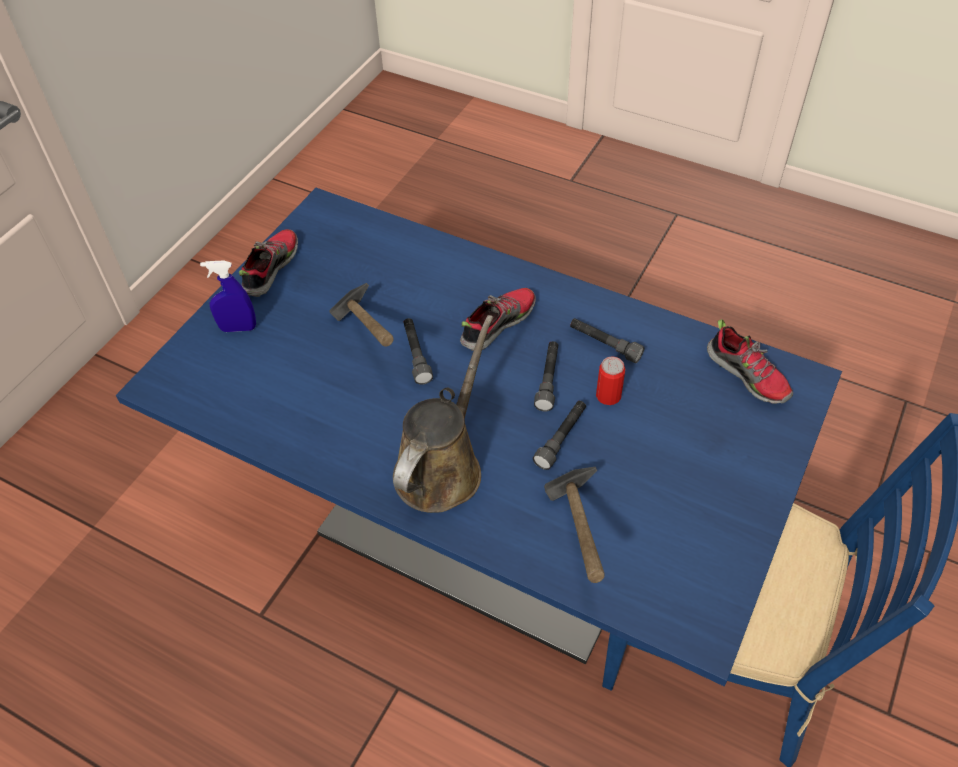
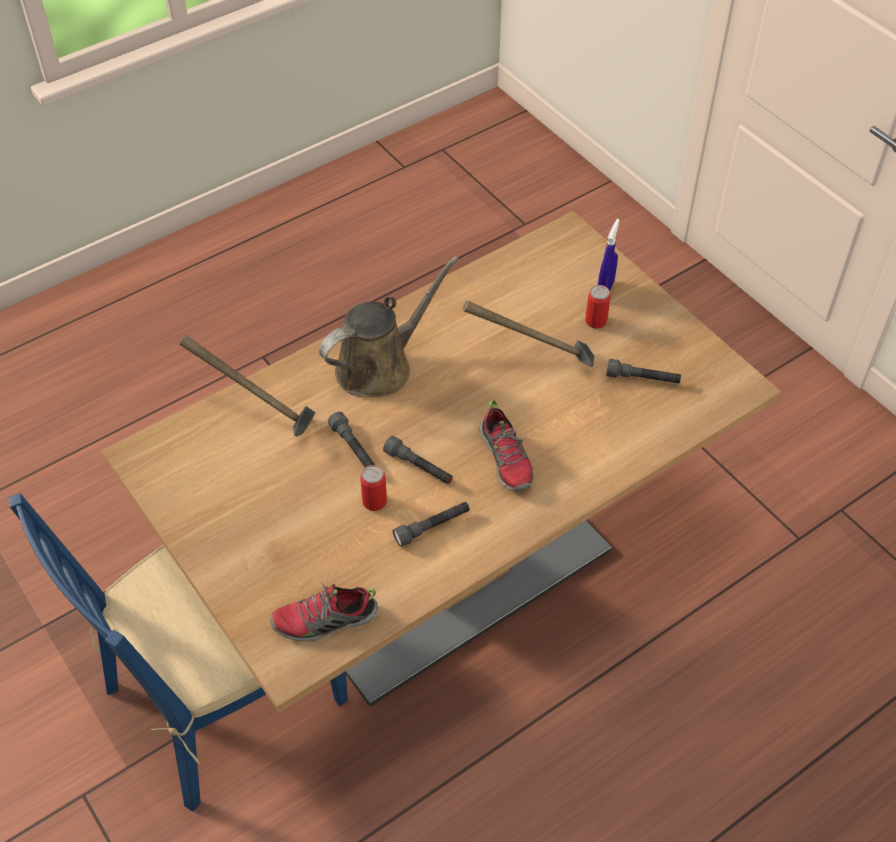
camera: 115 degrees right, 0 degrees up
(270, 269) = (670, 327): shoe -> none
(287, 321) = (596, 321): none -> can
(416, 355) = (504, 390): grey flashlight -> grey flashlight (642, 379)
(442, 467) = (380, 366): brown watering can -> brown watering can turned 90 degrees counterclockwise
(483, 531) = (447, 569): blue dining table -> brown dining table

